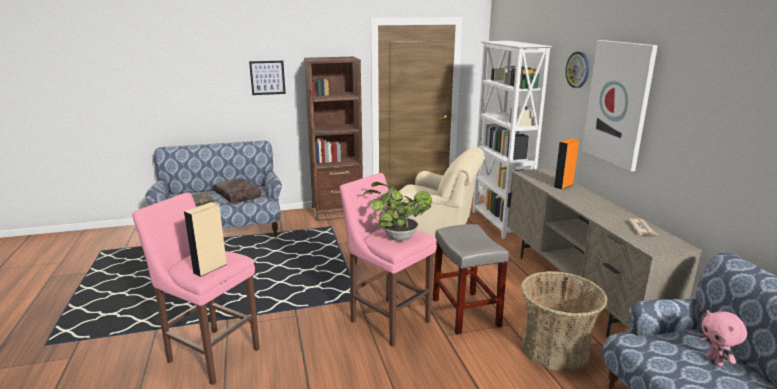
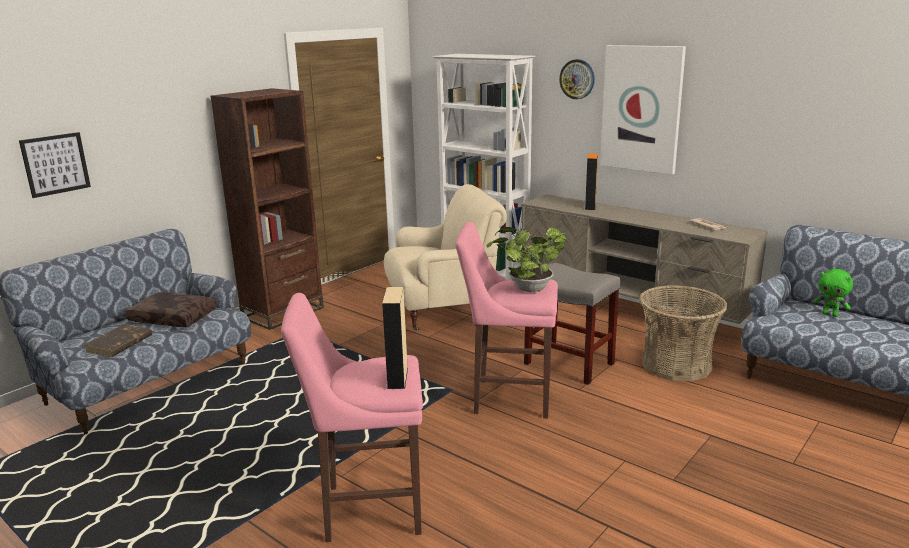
camera: 35 degrees left, 0 degrees up
(267, 77) = (161, 131): picture -> picture (55, 164)
(715, 361) = (830, 314): pink plush toy -> green plush toy

